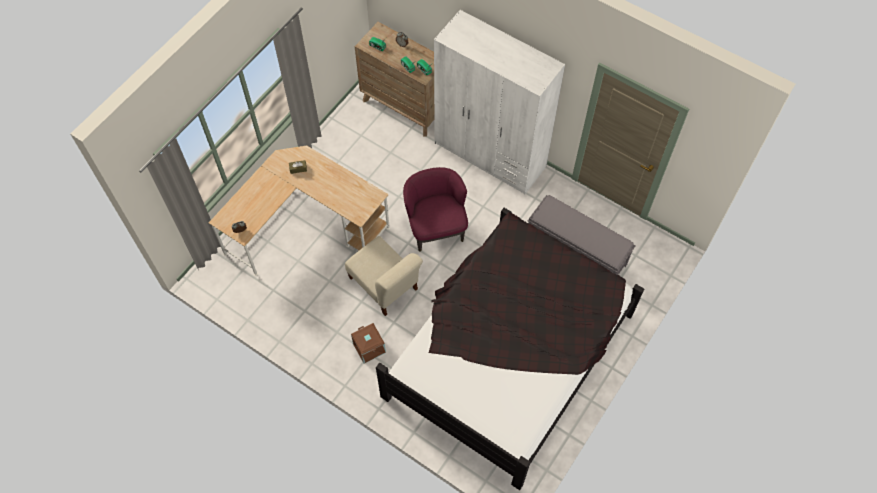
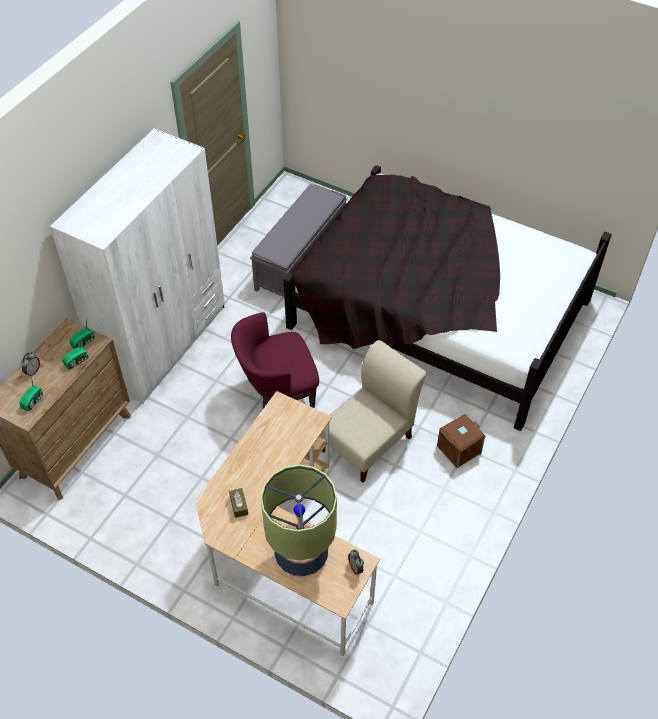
camera: 95 degrees left, 10 degrees down
(256, 201) = (301, 555): none -> table lamp

